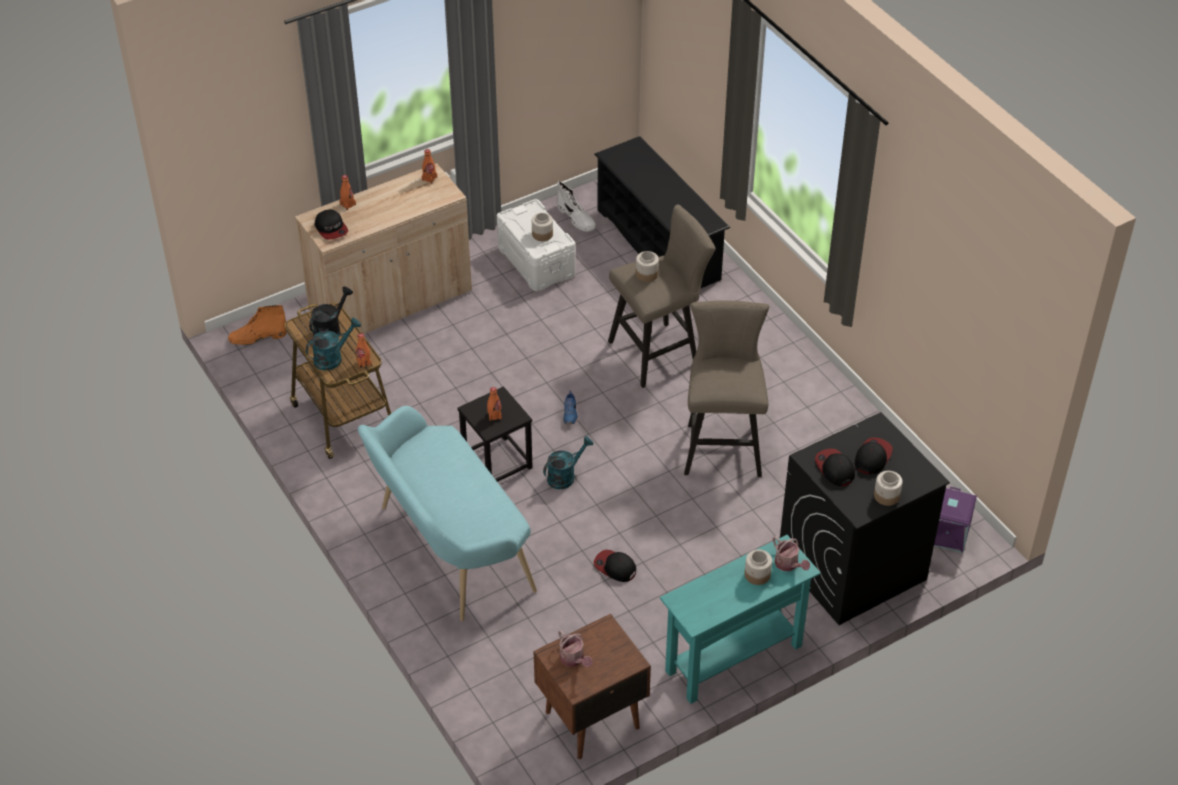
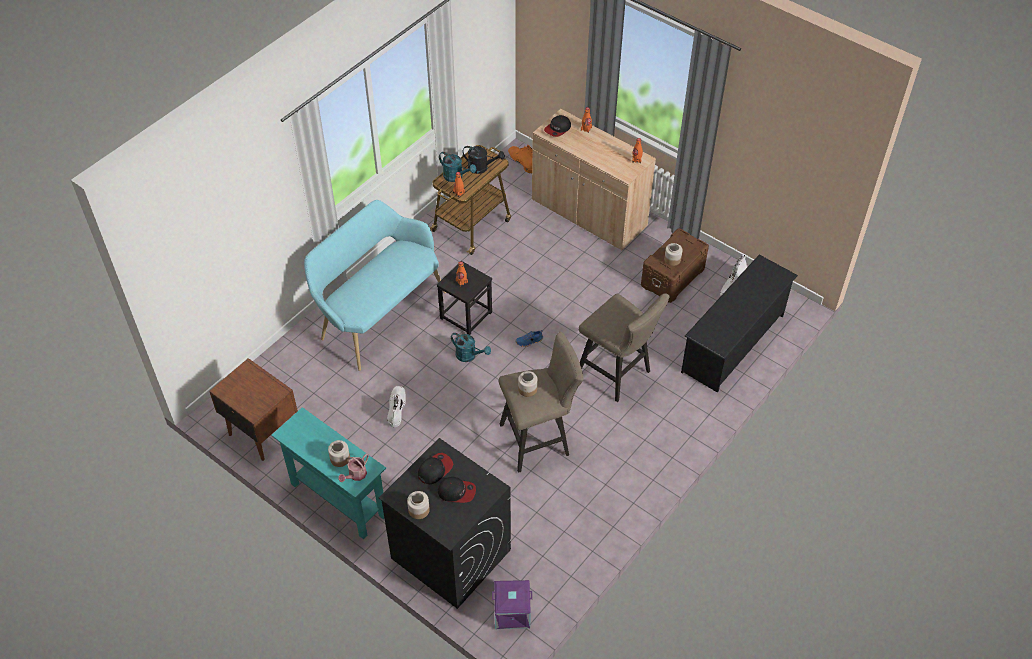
camera: 70 degrees right, 5 degrees up
(537, 261) = (673, 277): white storage box -> brown storage box
(574, 659) = (246, 381): watering can -> none
(615, 567) = (396, 408): cap -> white boot
(647, 274) = (618, 313): jar -> jar (527, 389)

